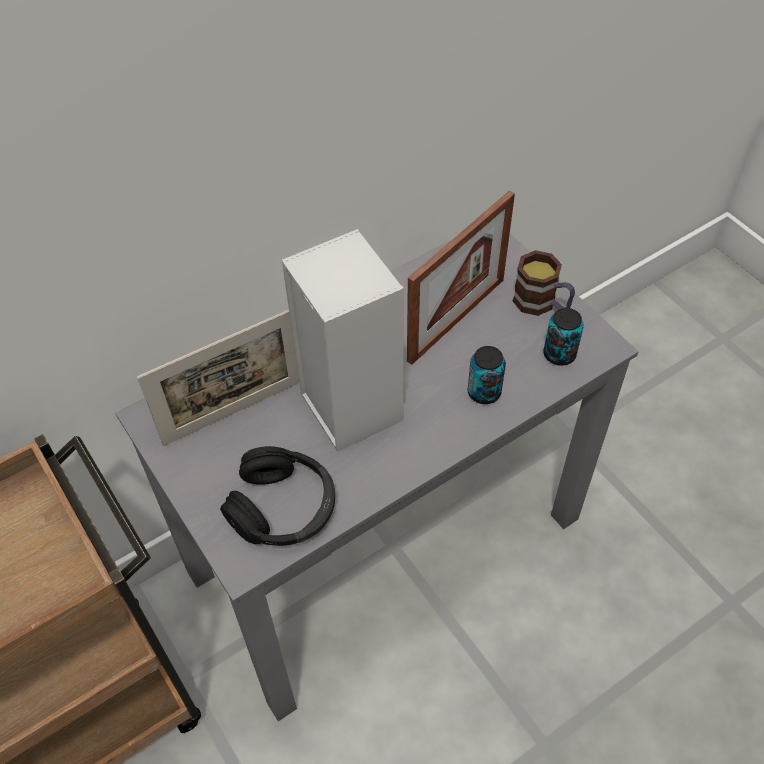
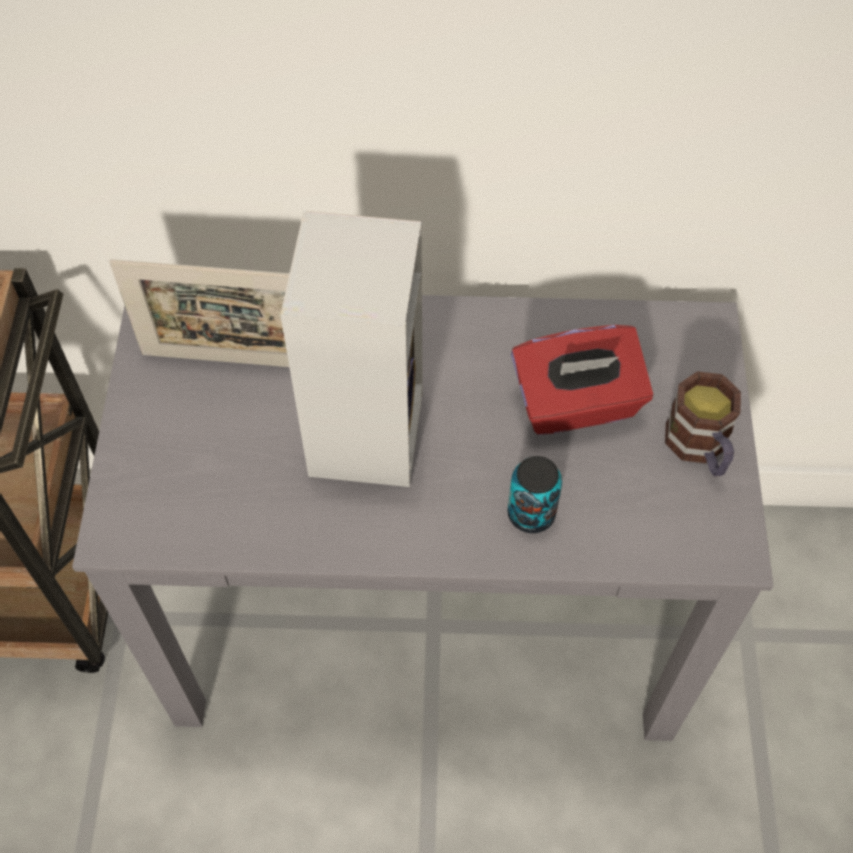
camera: 35 degrees right, 5 degrees up
(283, 508) = (201, 502): black headphones -> none
(456, 319) = (576, 404): picture frame -> red tissue box
(559, 354) = (665, 525): can -> none

